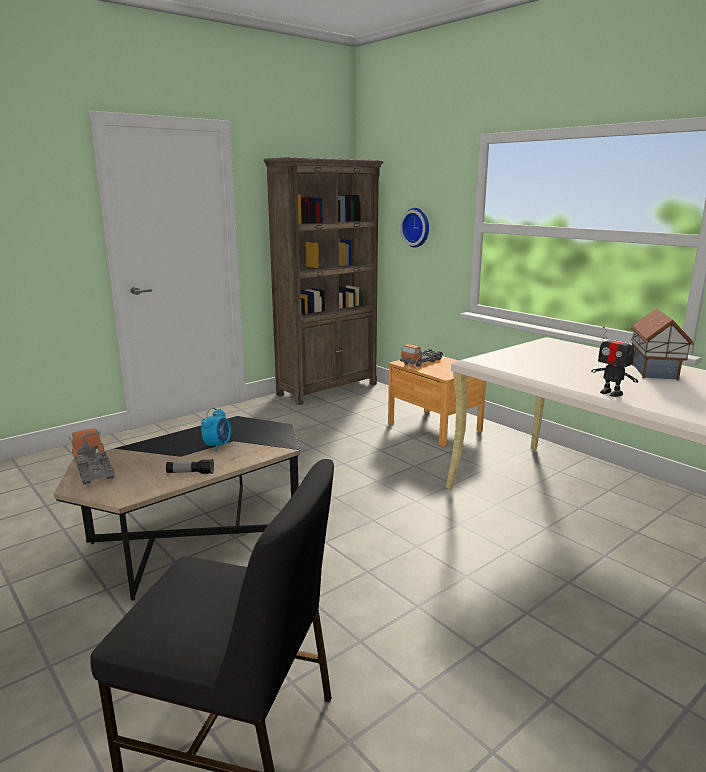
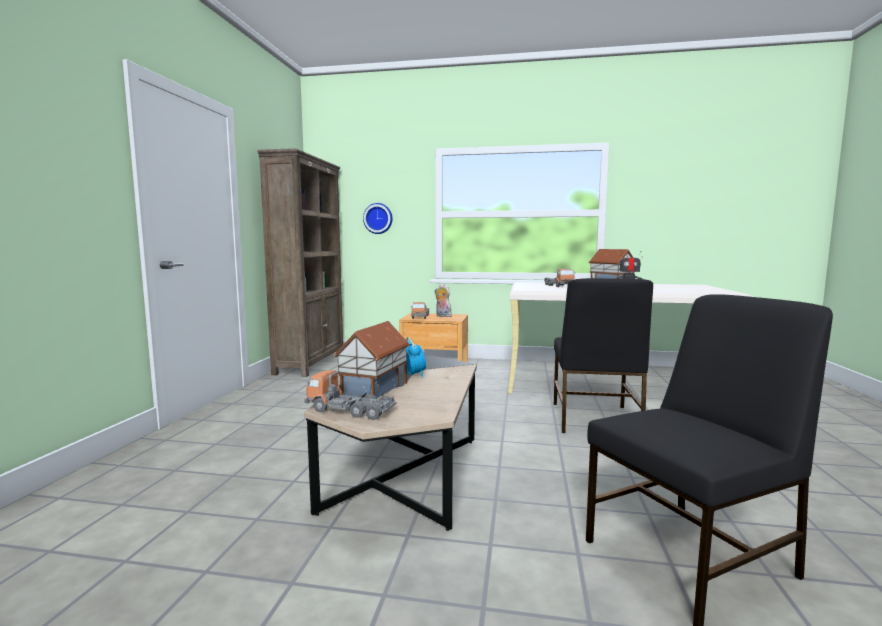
camera: 40 degrees left, 10 degrees down
(155, 453) = (376, 389): none -> toy house
(190, 473) = (443, 391): flashlight -> none
(448, 366) = (442, 316): none -> plush toy
(471, 560) = (594, 419): none -> black chair
(561, 359) = (559, 286): none -> toy truck

